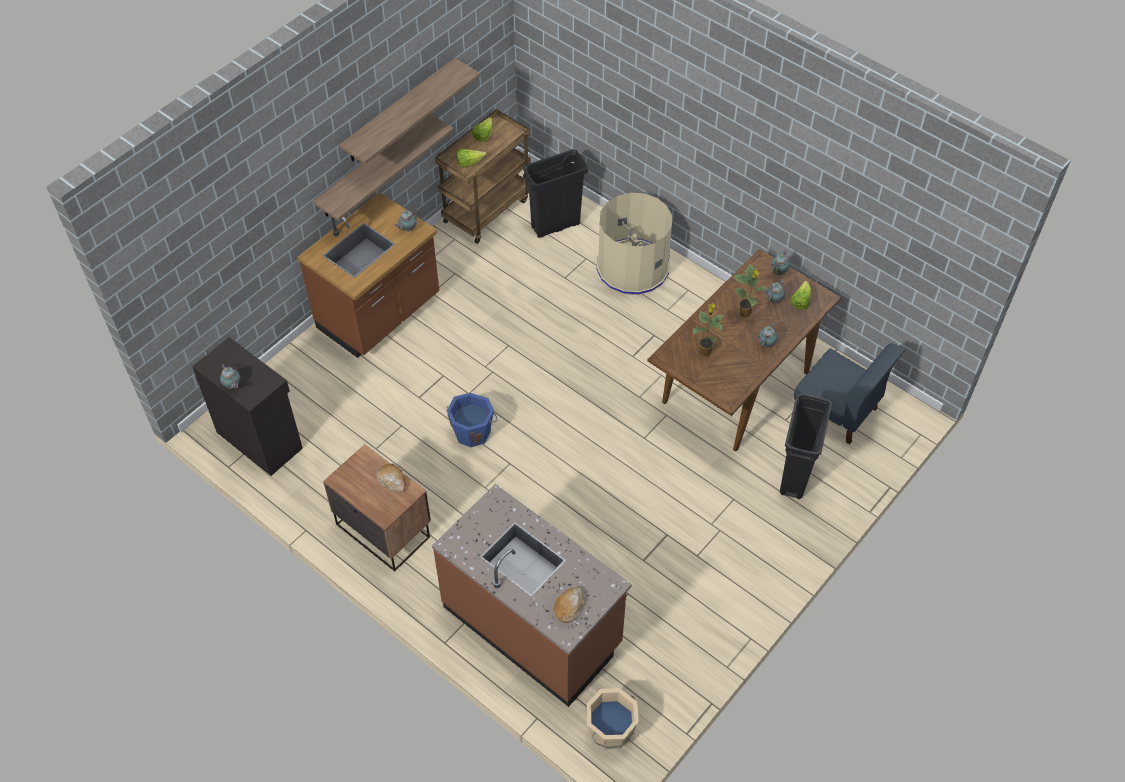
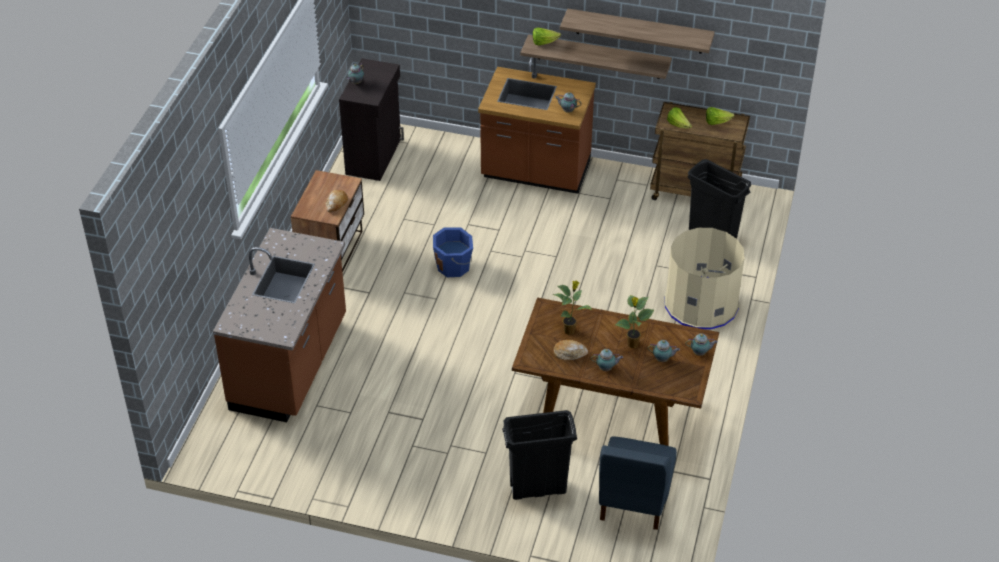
camera: 65 degrees right, 10 degrees down
(569, 607) = (253, 318): bread -> bread (570, 353)
(611, 730) = (219, 442): beige bucket -> none
(800, 301) = (674, 378): lettuce -> lettuce (544, 42)

